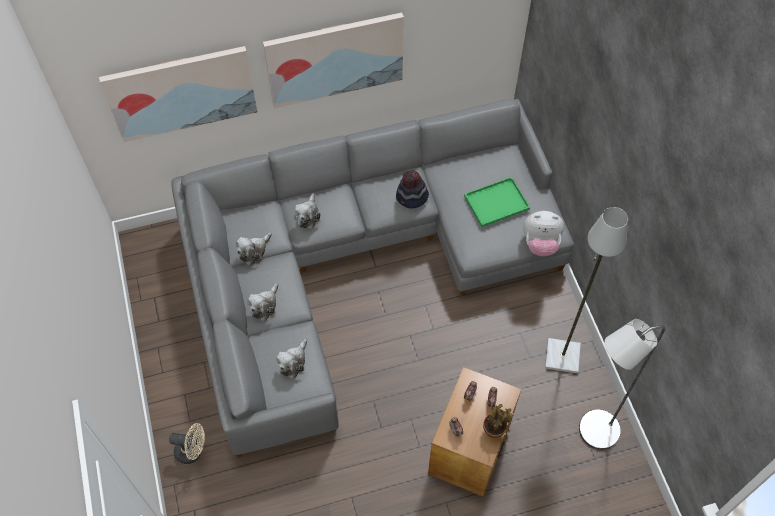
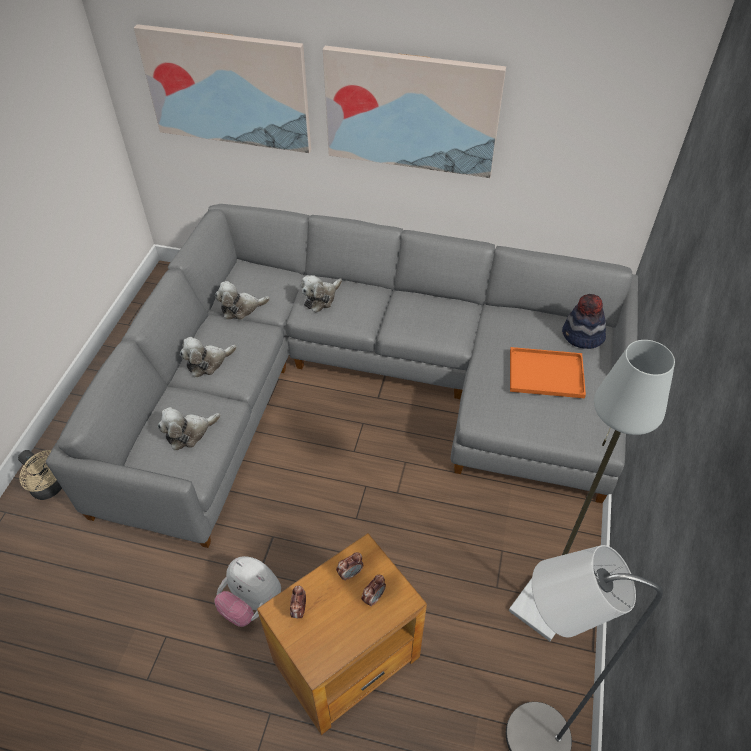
camera: 30 degrees right, 10 degrees down
(412, 197) = (447, 328): hat -> hat (582, 336)
(494, 430) = (351, 639): potted plant -> none
(495, 203) = (544, 374): green tray -> orange tray
(540, 243) = (577, 444): plush toy -> plush toy (251, 602)

